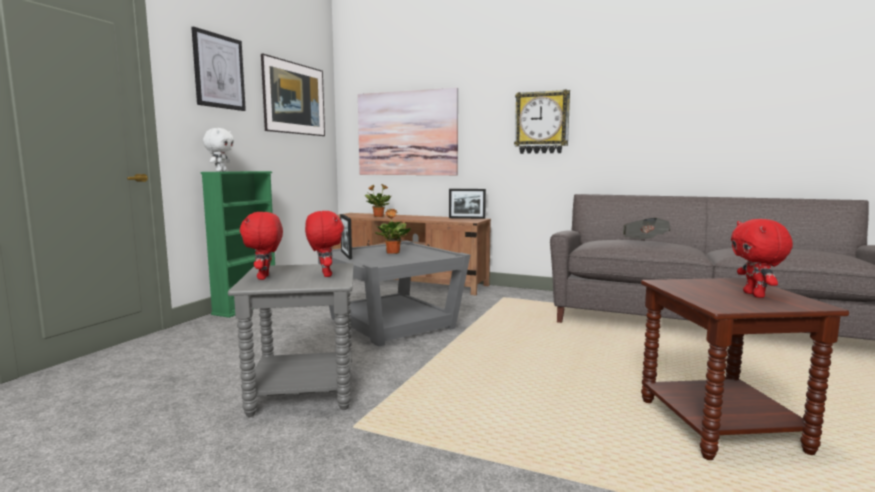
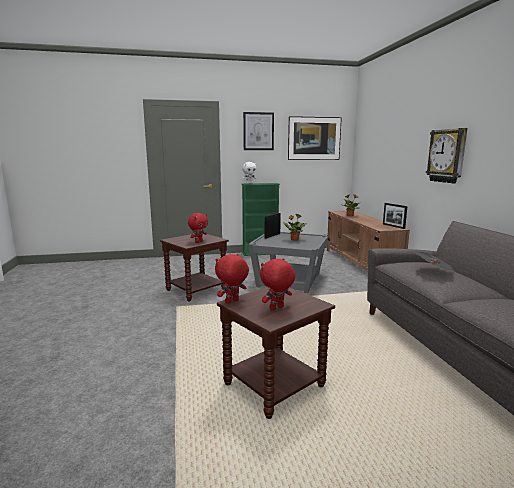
camera: 55 degrees right, 5 degrees up
(265, 277) = (183, 238): red plush toy -> red plush toy (232, 302)
(302, 390) = (196, 290): grey side table -> brown side table
(407, 133) = (379, 159): picture -> none

